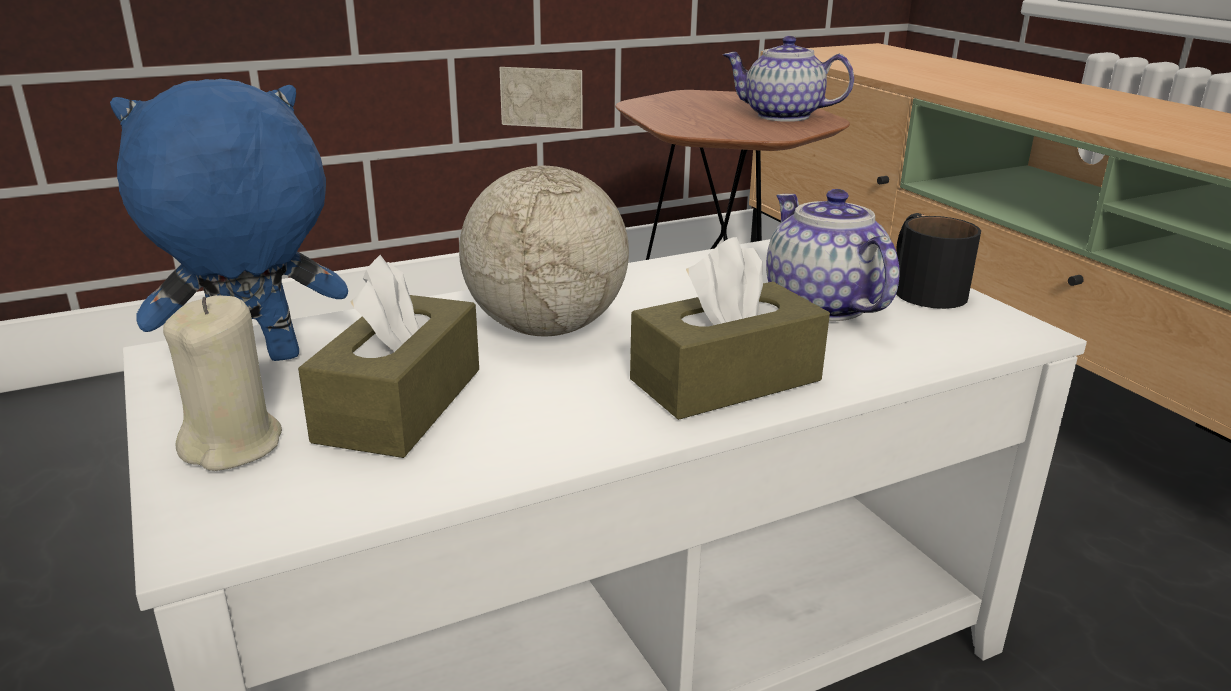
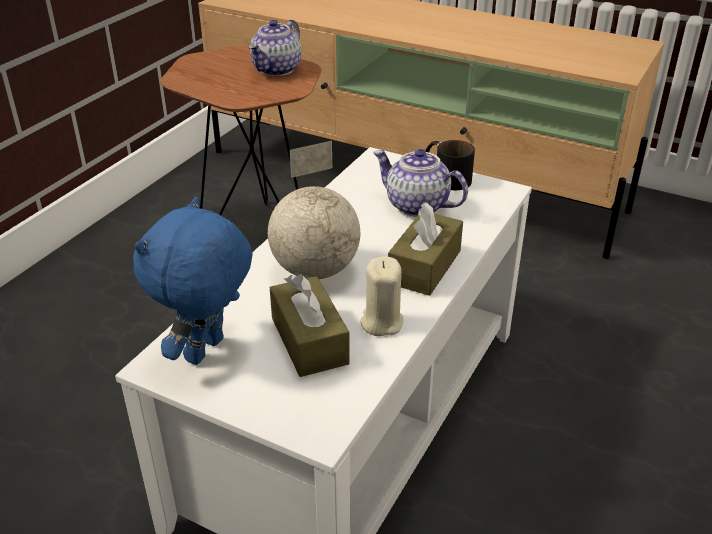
camera: 35 degrees left, 10 degrees up
(233, 445) = (268, 394): beige candle -> beige candle (381, 322)
(782, 116) = (277, 70): teapot -> teapot turned 45 degrees counterclockwise

